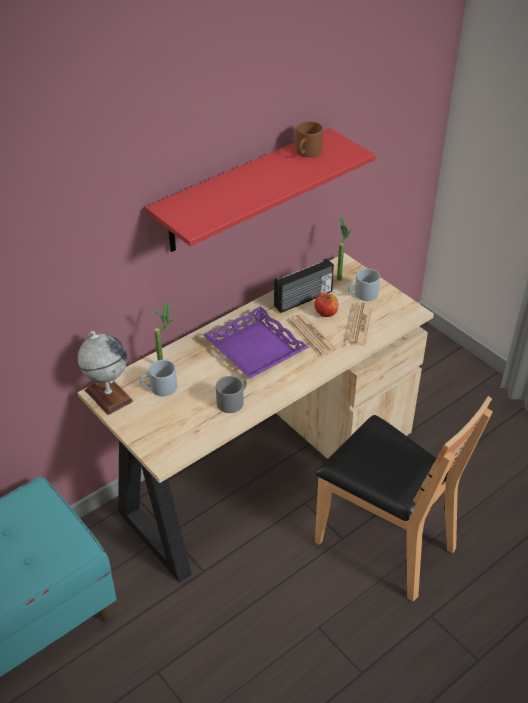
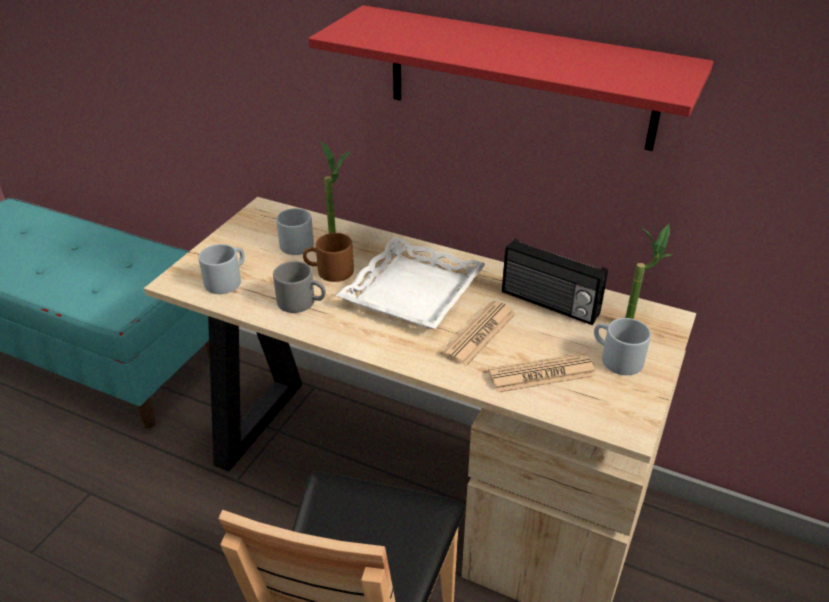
camera: 65 degrees right, 5 degrees down
(108, 395) = (261, 215): globe -> none
(181, 431) = (227, 279): none -> grey mug
(256, 348) = (413, 292): purple tray -> white tray
(307, 153) = (613, 59): brown mug -> brown mug (329, 272)
(326, 313) = (539, 332): apple -> none

